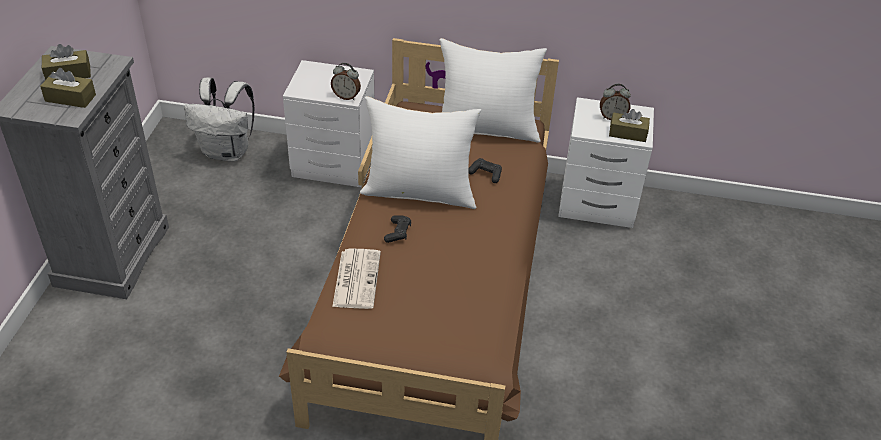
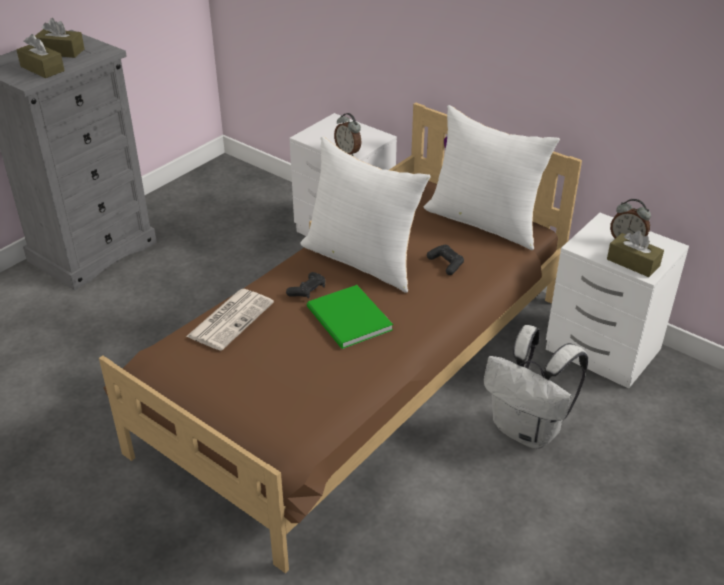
camera: 30 degrees right, 5 degrees down
(227, 152) = (256, 195): white backpack -> white backpack (527, 430)
(450, 247) = (348, 320): none -> green book

